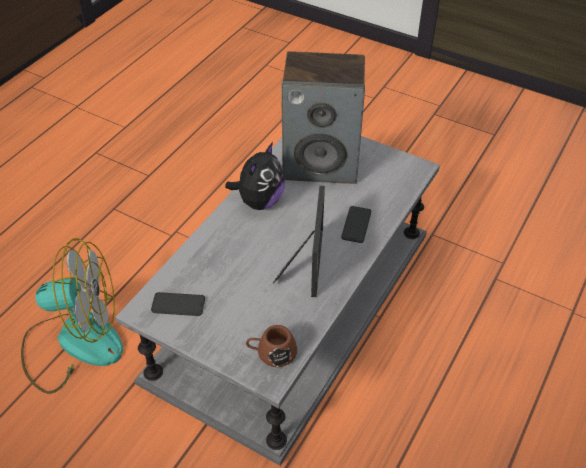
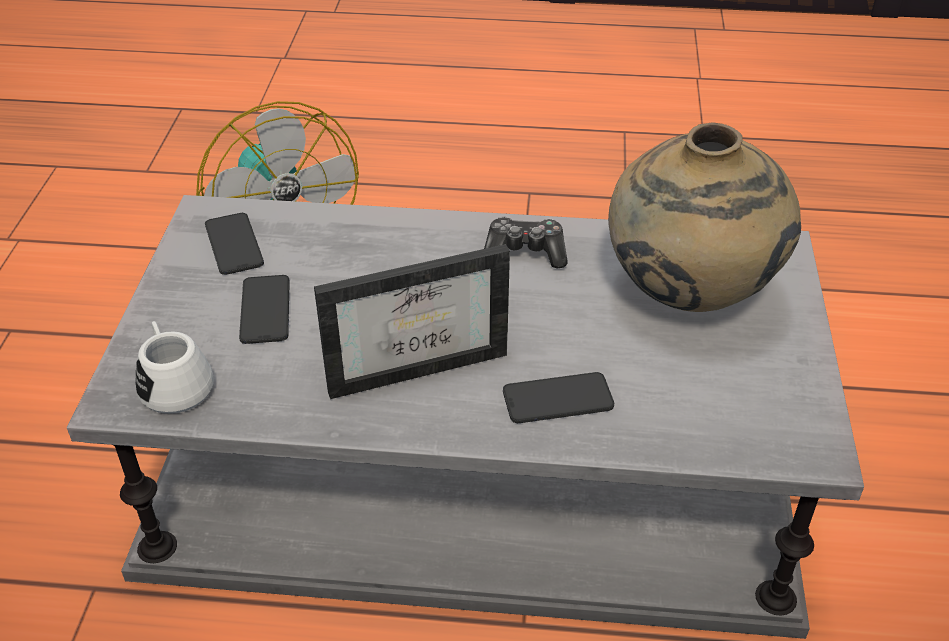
camera: 65 degrees right, 5 degrees down
(240, 305) = (265, 310): none -> phone
(259, 201) = (525, 253): plush toy -> game controller
(272, 352) = (174, 383): brown mug -> white mug
(321, 164) = (689, 298): speaker -> beige vase

